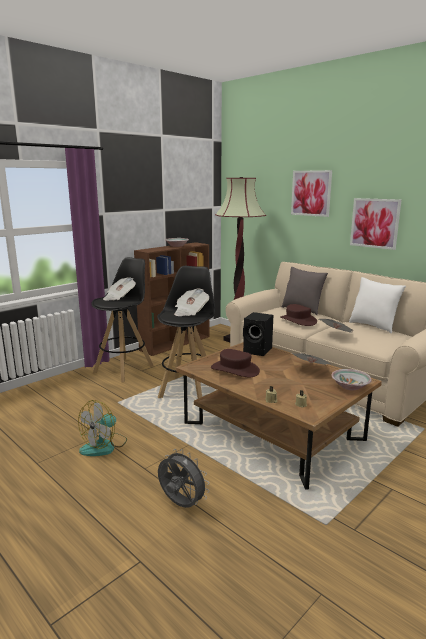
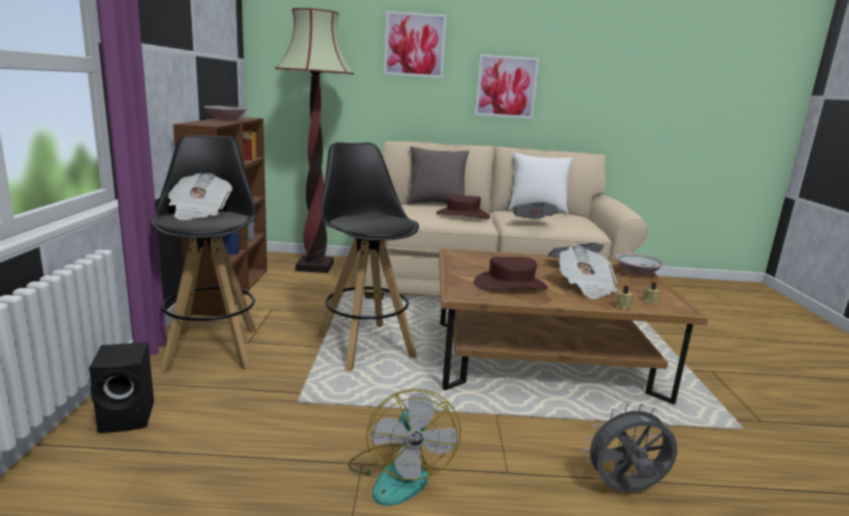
camera: 45 degrees left, 0 degrees up
(190, 312) = (374, 217): newspaper -> newspaper (585, 287)
(258, 351) = (481, 258): black speaker -> black speaker (129, 417)

